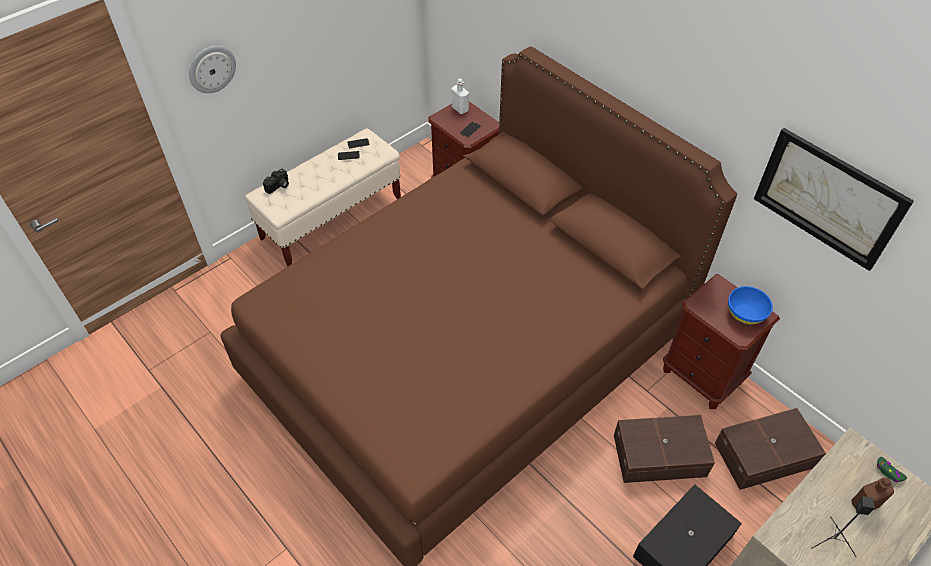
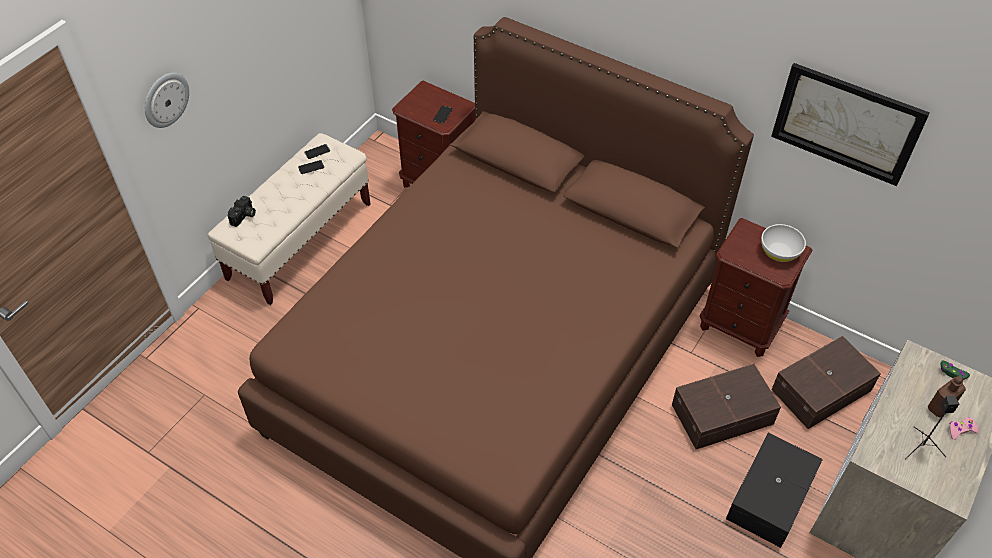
camera: 15 degrees left, 0 degrees up
(460, 109) = (424, 94): white bottle -> none
(745, 314) = (779, 252): blue bowl -> white bowl
(881, 533) = (961, 430): none -> pink game controller

